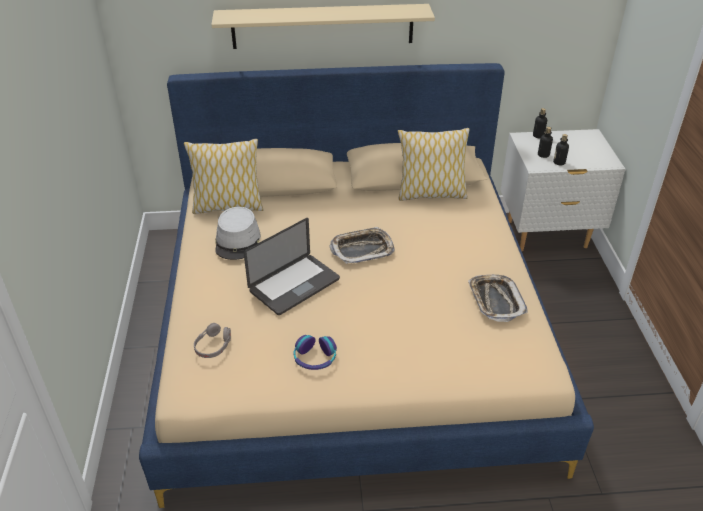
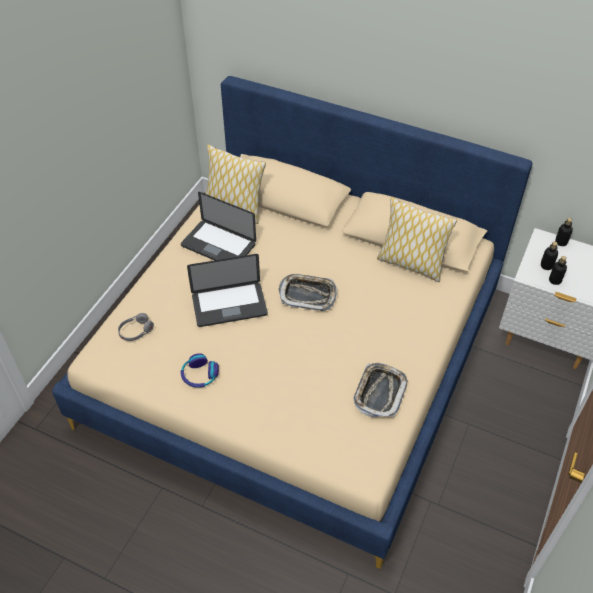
camera: 30 degrees right, 10 degrees up
(238, 241) = (218, 245): grey hat -> laptop
(322, 26) = (365, 73): beige shelf -> none

